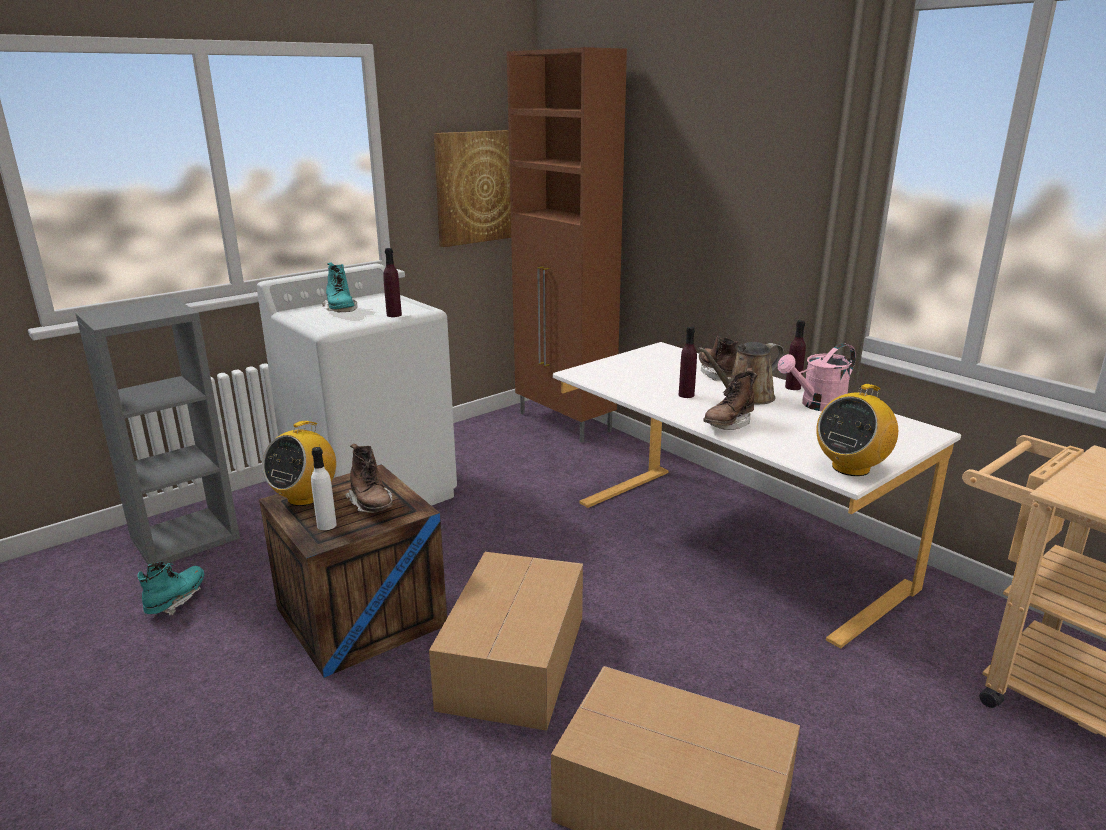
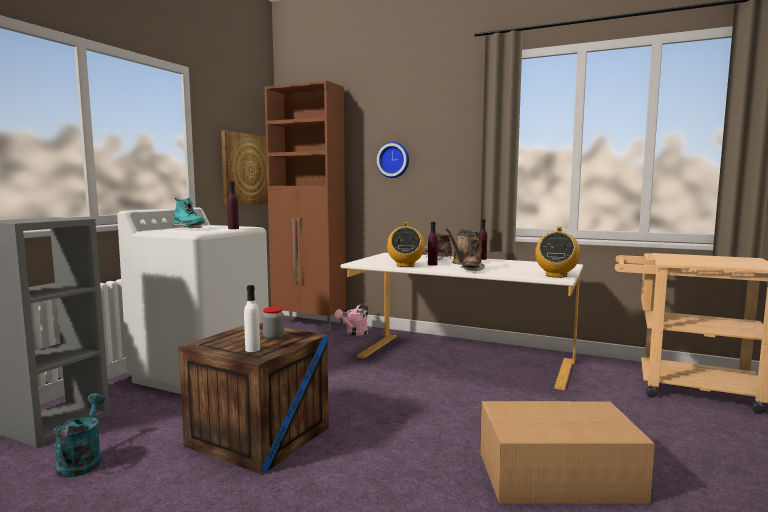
camera: 25 degrees left, 15 degrees down
(176, 600) = (82, 461): turquoise boot -> turquoise watering can
(305, 497) = (216, 341): radio -> radio (405, 265)
(371, 505) = (273, 337): brown boot -> jar
(511, 662) = (392, 436): cardboard box -> none
(693, 186) = (394, 160): none -> wall clock
(817, 405) = (504, 262): pink watering can -> pink watering can (354, 333)

